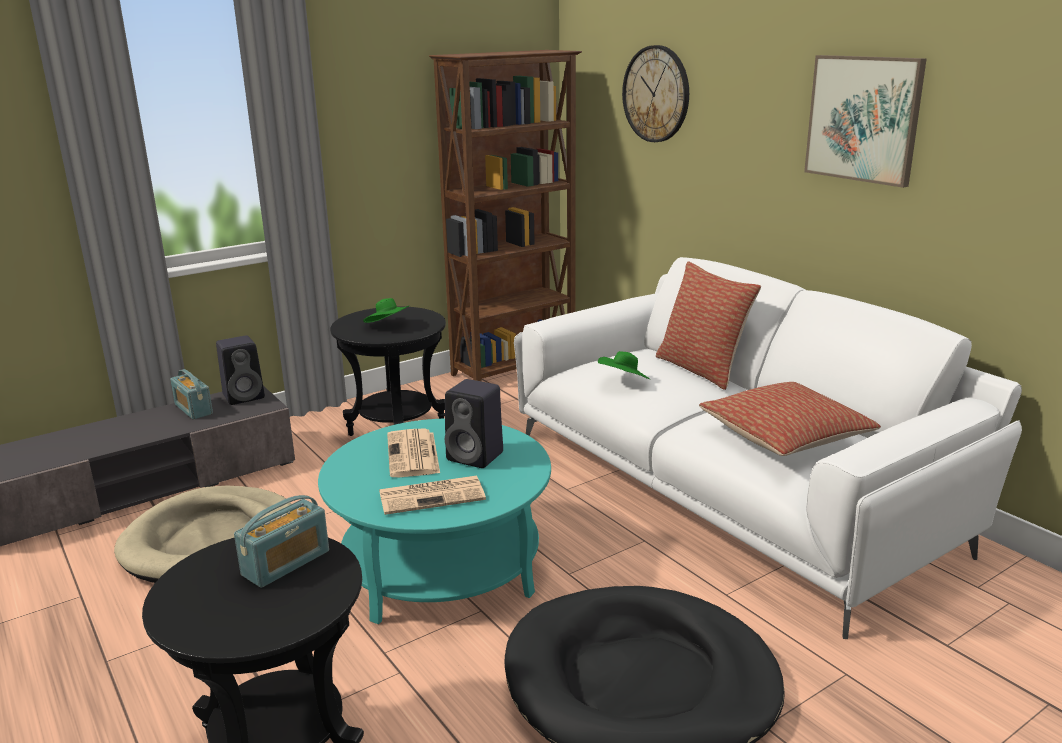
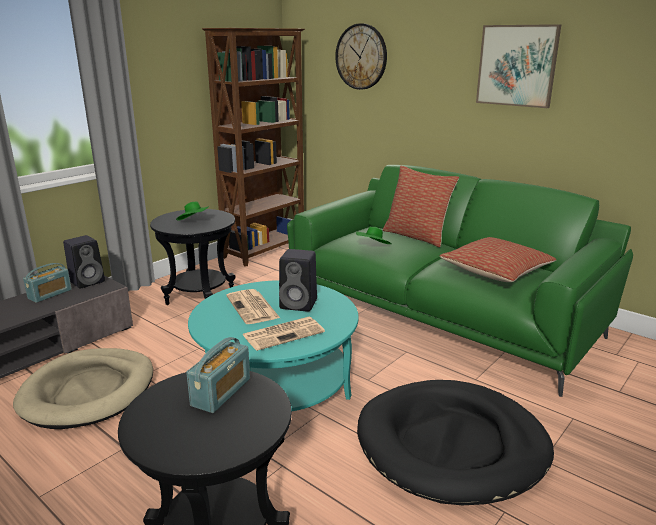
camera: 15 degrees left, 0 degrees up
(193, 409) = (50, 294): radio -> radio turned 90 degrees counterclockwise
(729, 489) = (443, 313): white sofa -> green sofa

